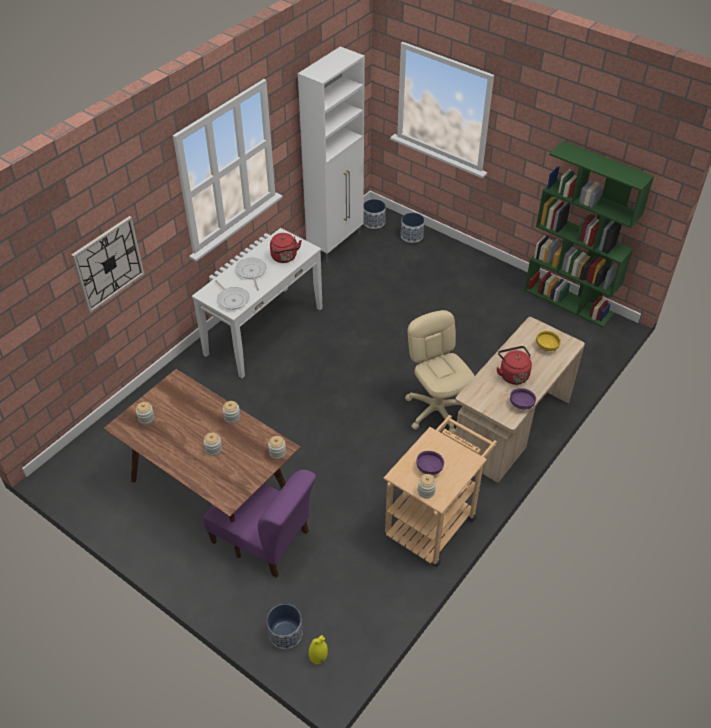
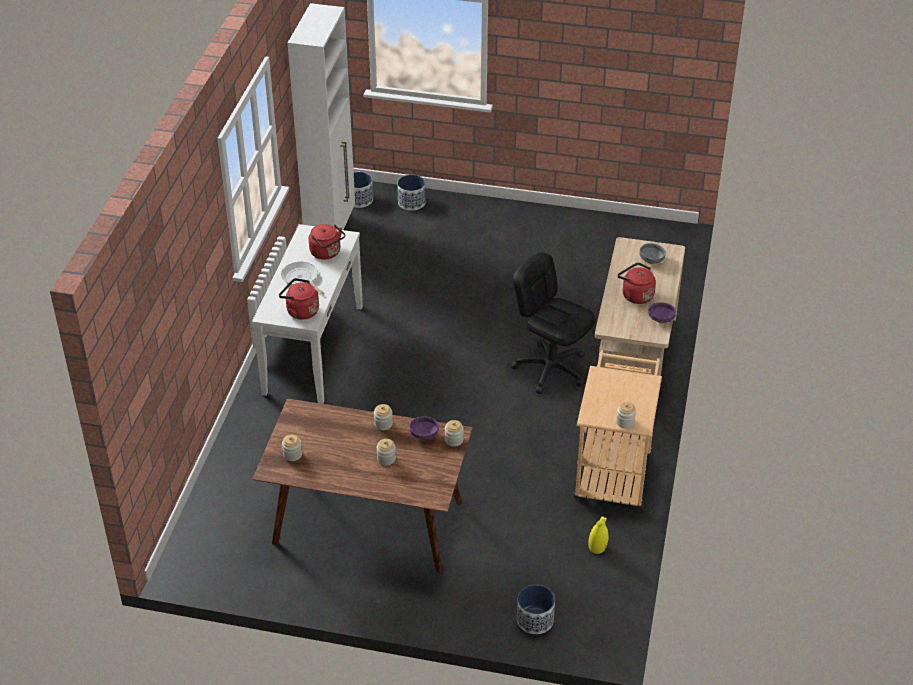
camera: 25 degrees left, 5 degrees down
(108, 264) = (188, 299): wall clock -> none
(232, 299) = (300, 311): frying pan -> red kettle
(263, 539) = (455, 547): purple chair -> none
(318, 657) = (580, 627): yellow vase -> yellow vase (597, 547)
(429, 468) = (615, 401): purple bowl -> purple bowl (424, 435)
(437, 410) = (551, 369): beige office chair -> black office chair
(547, 347) = (652, 260): yellow bowl -> grey bowl
(569, 301) = (618, 222): green bookcase -> none

